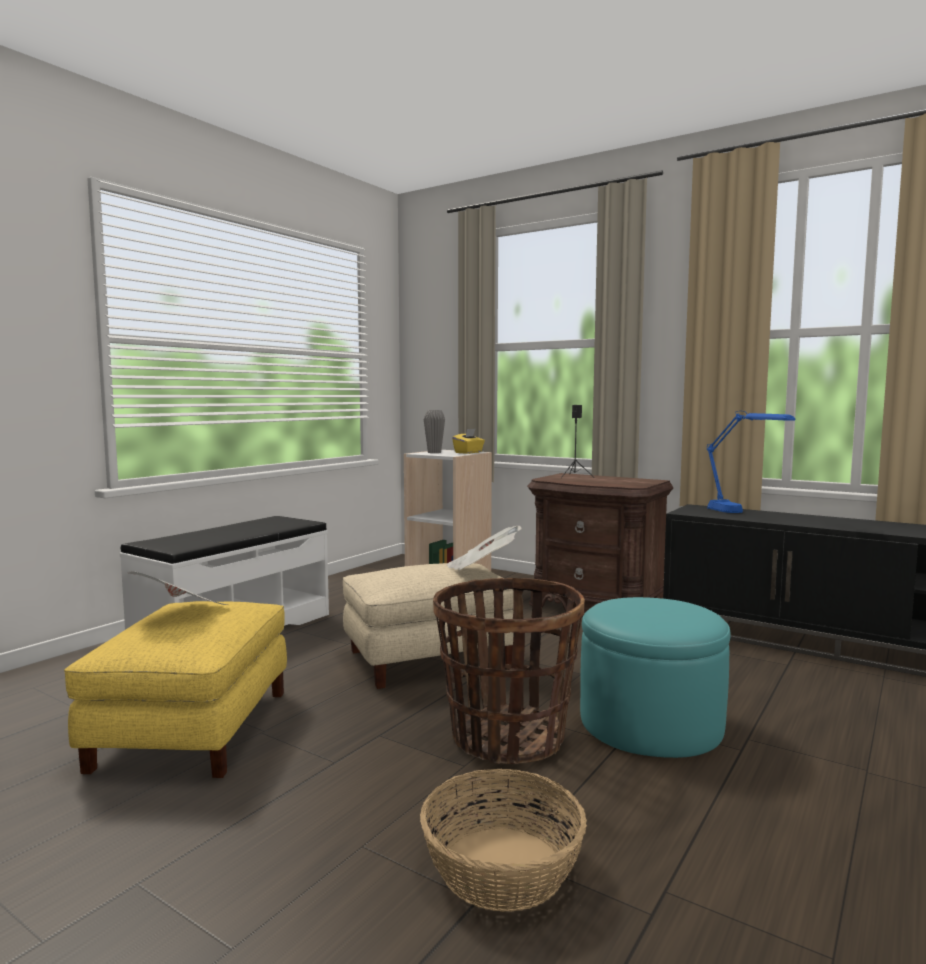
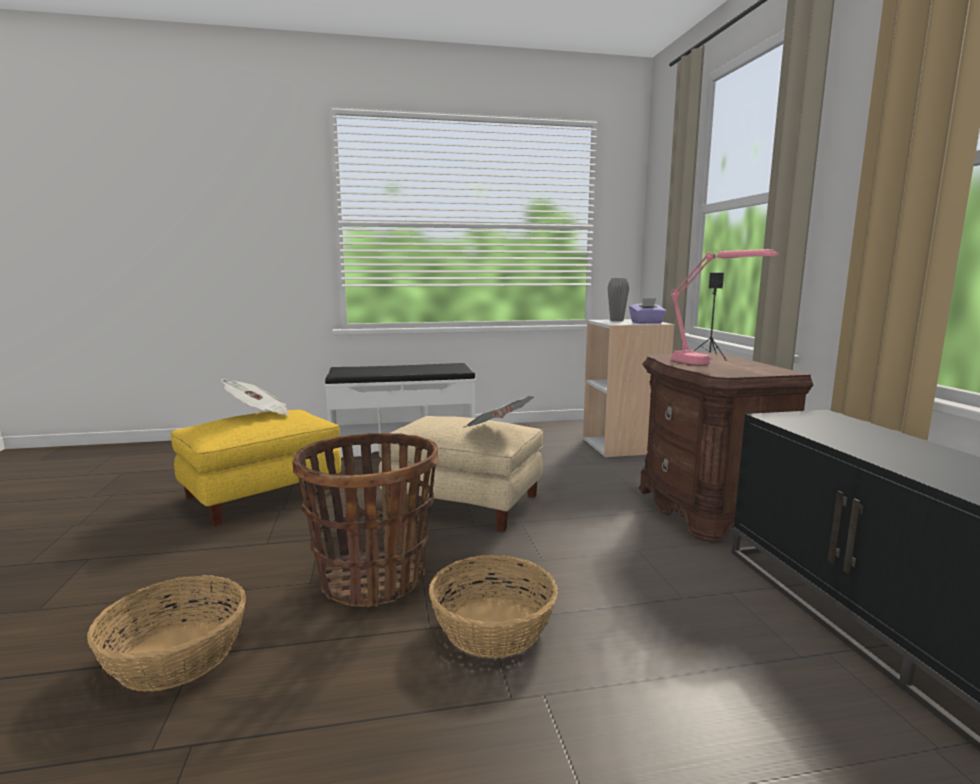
camera: 45 degrees right, 5 degrees up
(468, 452) = (647, 323): yellow tissue box -> purple tissue box
(602, 481) = (710, 365): none -> pink table lamp
(650, 723) = (493, 628): turquoise ottoman -> basket
(742, 513) = (853, 433): blue table lamp -> none

